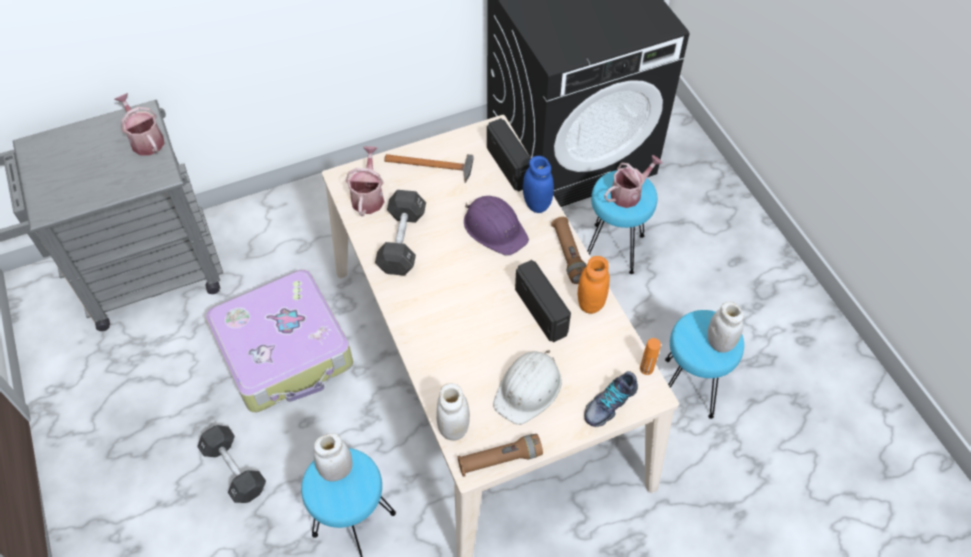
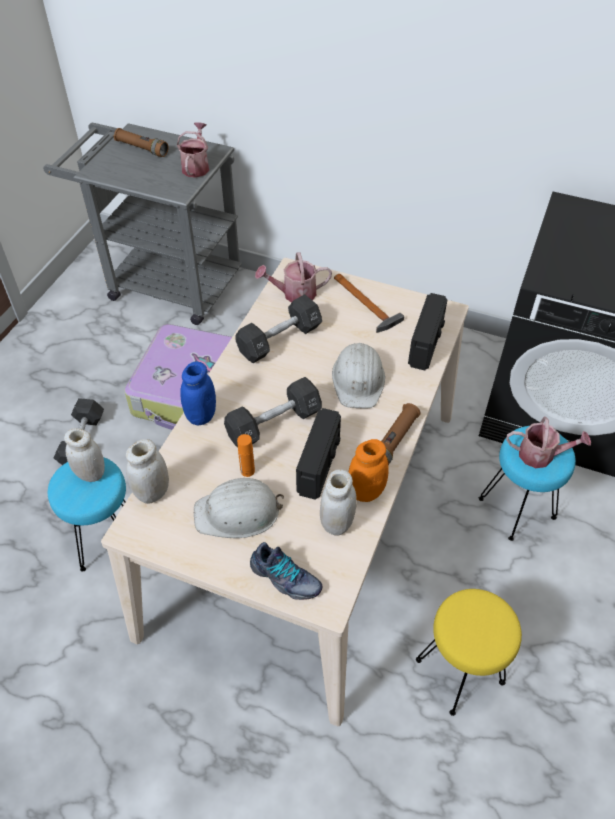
camera: 45 degrees right, 5 degrees down
(368, 196) = (294, 294): watering can -> watering can turned 150 degrees counterclockwise
(476, 307) = (274, 424): none -> black dumbbell
(495, 228) = (358, 380): purple hard hat -> white hard hat
(499, 459) = (154, 543): brown flashlight -> brown flashlight (142, 149)
(537, 204) = (414, 386): blue jar -> blue jar (201, 415)
(609, 403) = (285, 578): shoe -> shoe turned 150 degrees counterclockwise
(646, 369) = (349, 580): orange bottle -> orange bottle (247, 471)
(690, 388) = (460, 672): turquoise stool -> yellow stool
(719, 343) = (484, 638): white jar -> white jar (337, 523)

